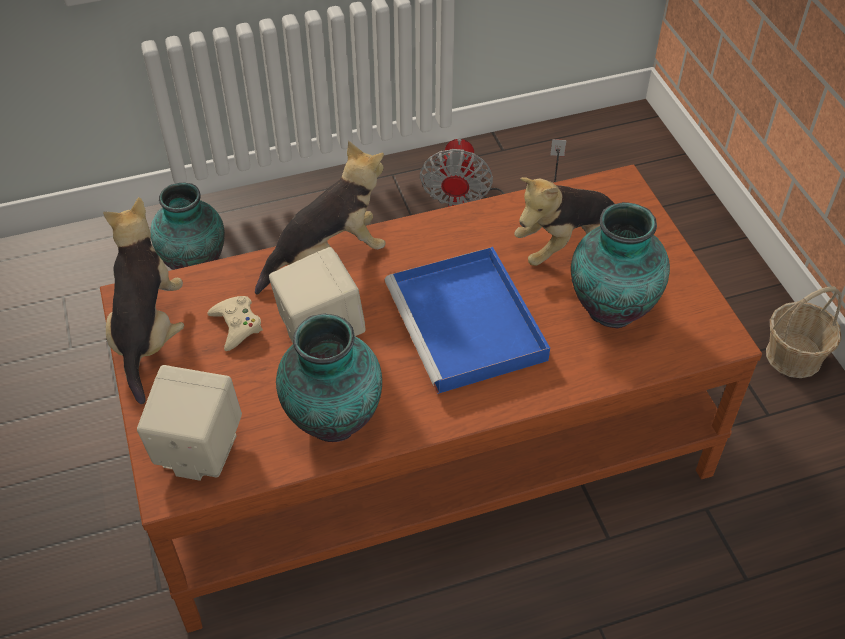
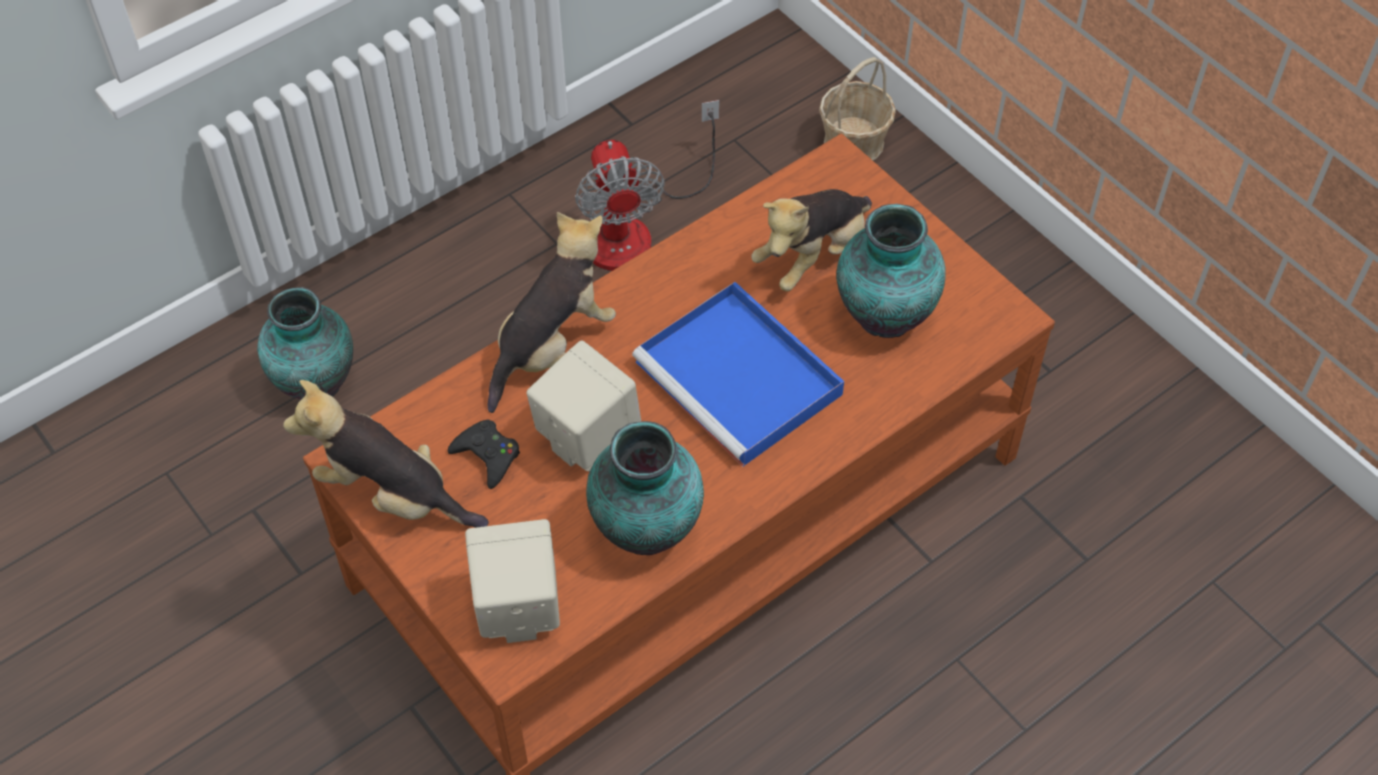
camera: 20 degrees left, 5 degrees up
(149, 333) = (392, 495): plush toy -> plush toy turned 45 degrees counterclockwise
(236, 325) = (487, 456): beige game controller -> black game controller
(794, 356) = (1055, 294): basket -> basket (854, 142)

